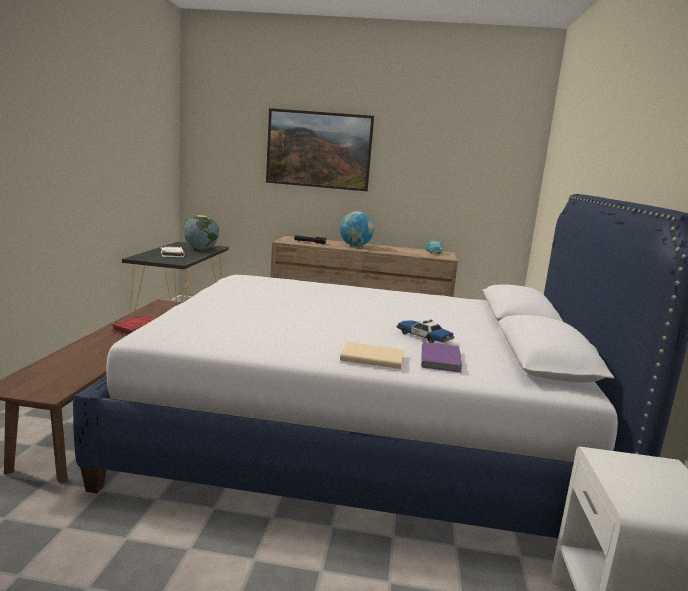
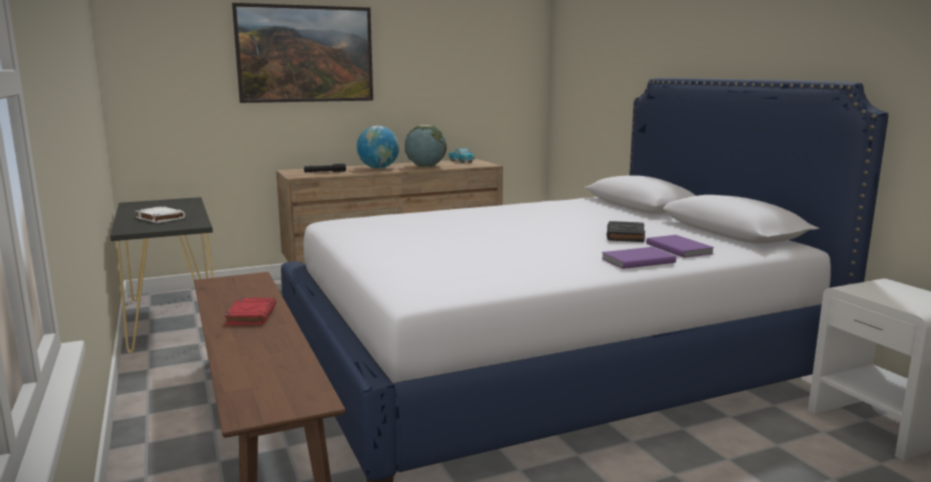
camera: 30 degrees left, 0 degrees up
(201, 249) = (177, 205): globe -> globe (425, 166)
(372, 357) = (636, 260): beige book -> purple book
(424, 337) = (625, 236): toy car -> black book

